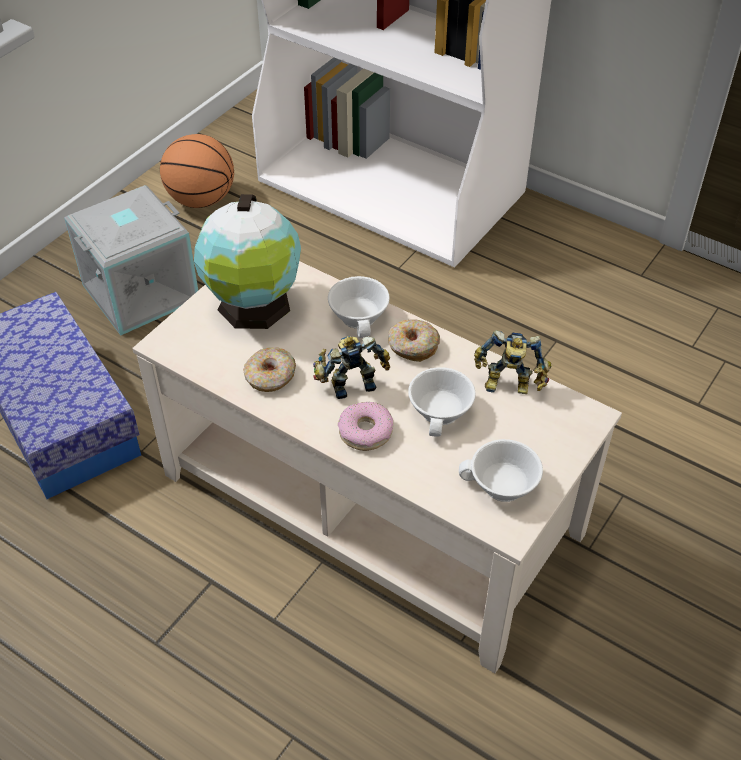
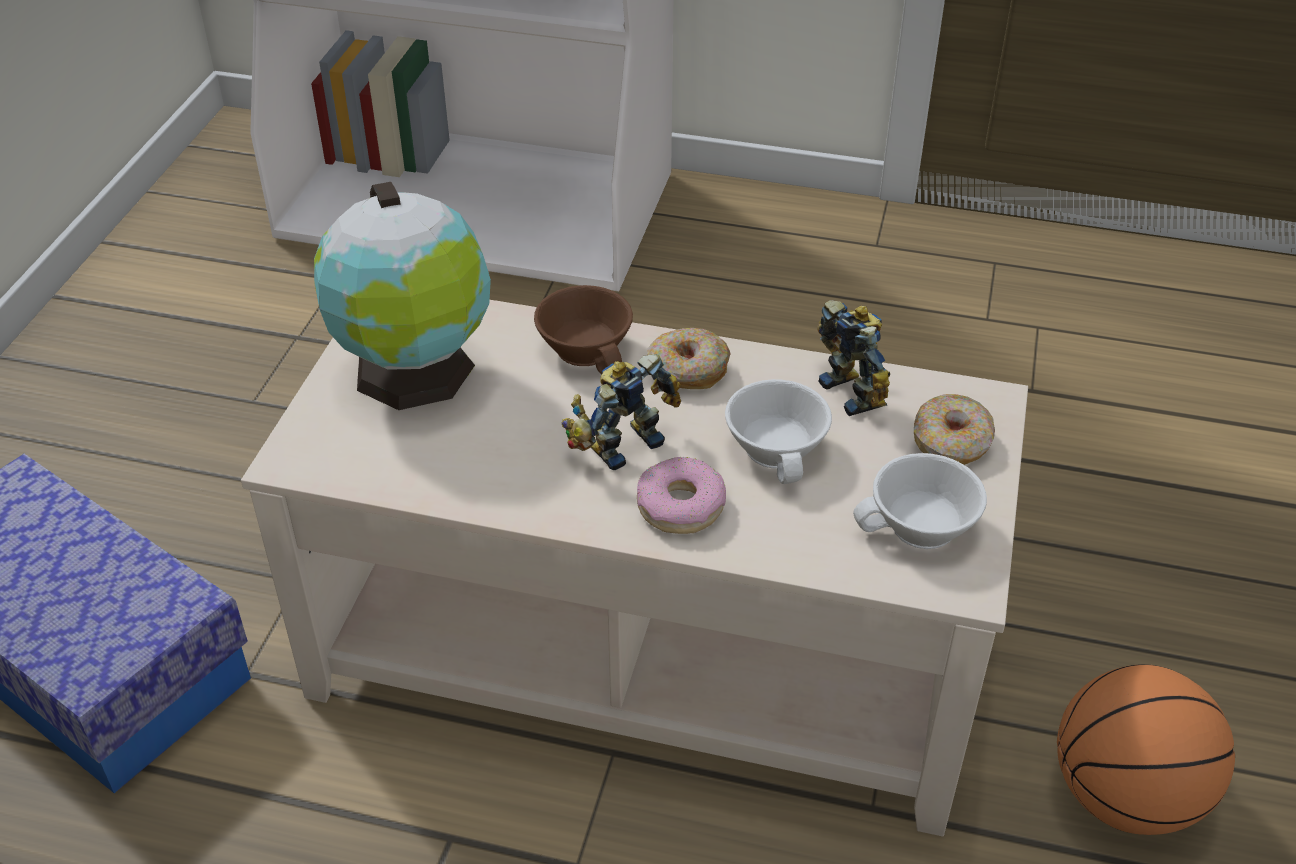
camera: 20 degrees left, 5 degrees down
(140, 290) = (147, 433): grey storage box -> none
(201, 200) = (193, 282): basketball -> basketball (1125, 796)
(270, 377) = (491, 465): donut -> donut (951, 442)
(361, 317) = (589, 349): white cup -> brown cup
(509, 386) = (855, 390): toy robot -> toy robot turned 105 degrees counterclockwise

